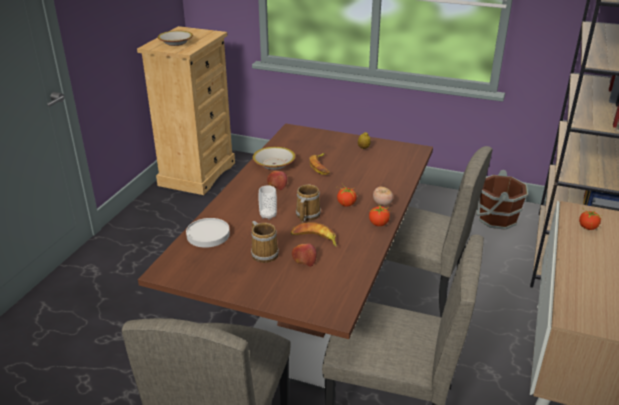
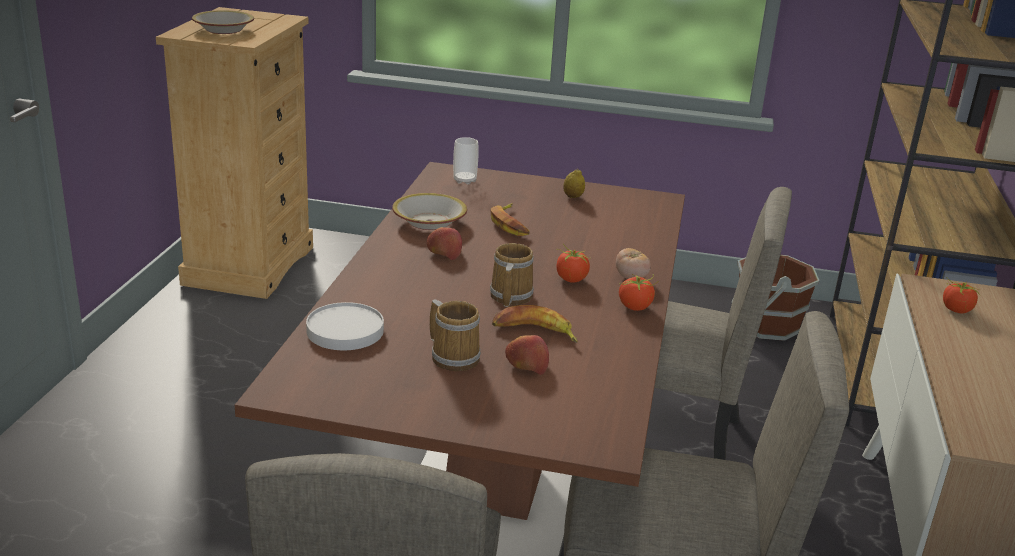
camera: 10 degrees left, 5 degrees down
(268, 215) = (442, 298): cup -> cup (464, 180)

